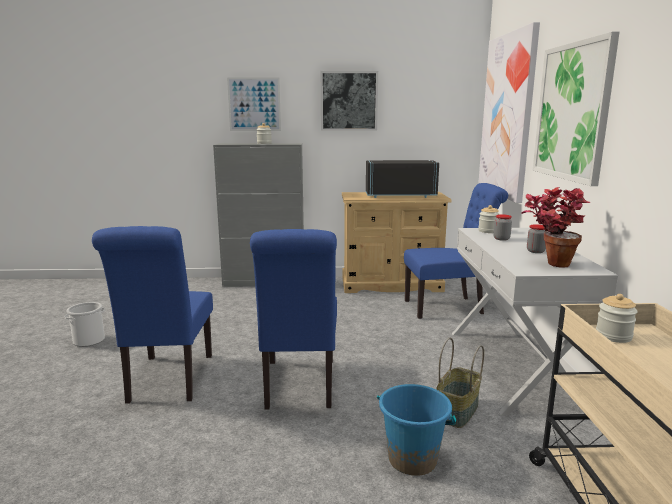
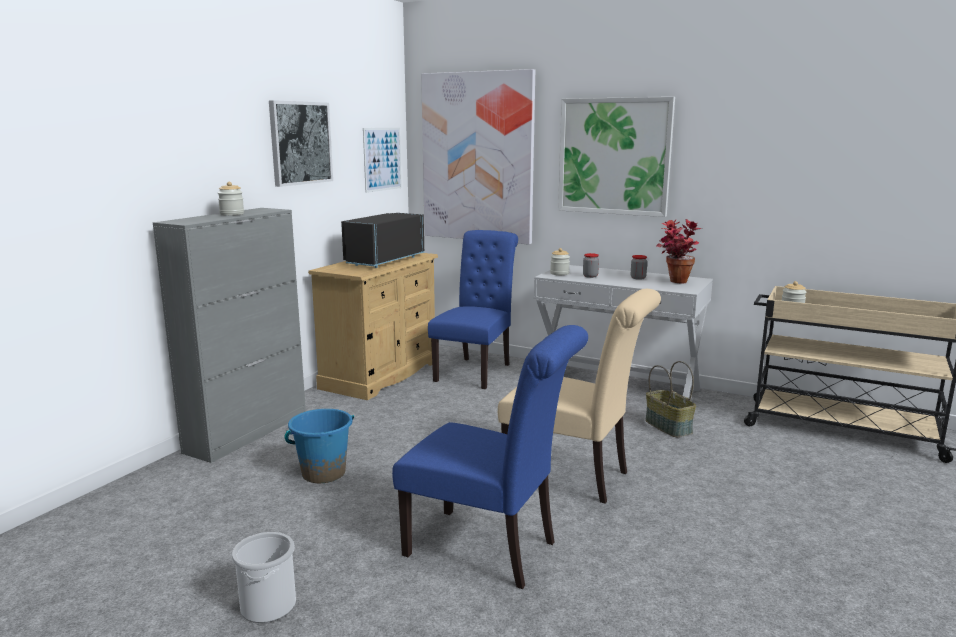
camera: 60 degrees left, 0 degrees up
(254, 104) = (192, 152): picture -> picture (382, 159)
(299, 386) = (574, 476): blue chair -> beige chair
(412, 459) = (724, 461): blue bucket -> blue bucket (323, 473)

